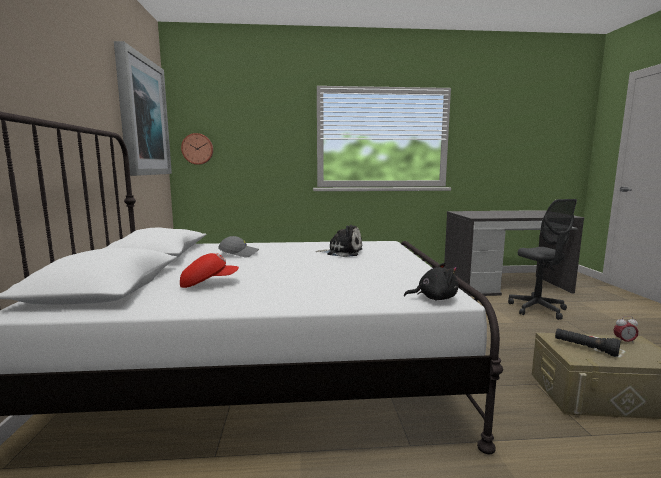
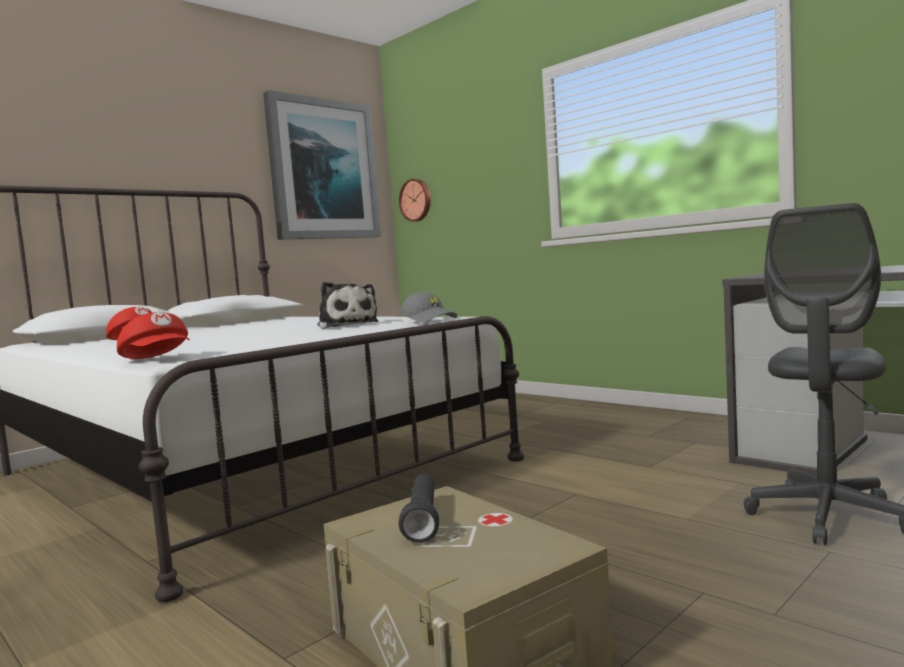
camera: 50 degrees right, 5 degrees down
(239, 254) = (271, 323): grey cap -> grey cap (429, 319)
(434, 298) = (159, 359): black plush toy -> red cap
(624, 342) = (524, 539): alarm clock -> none

